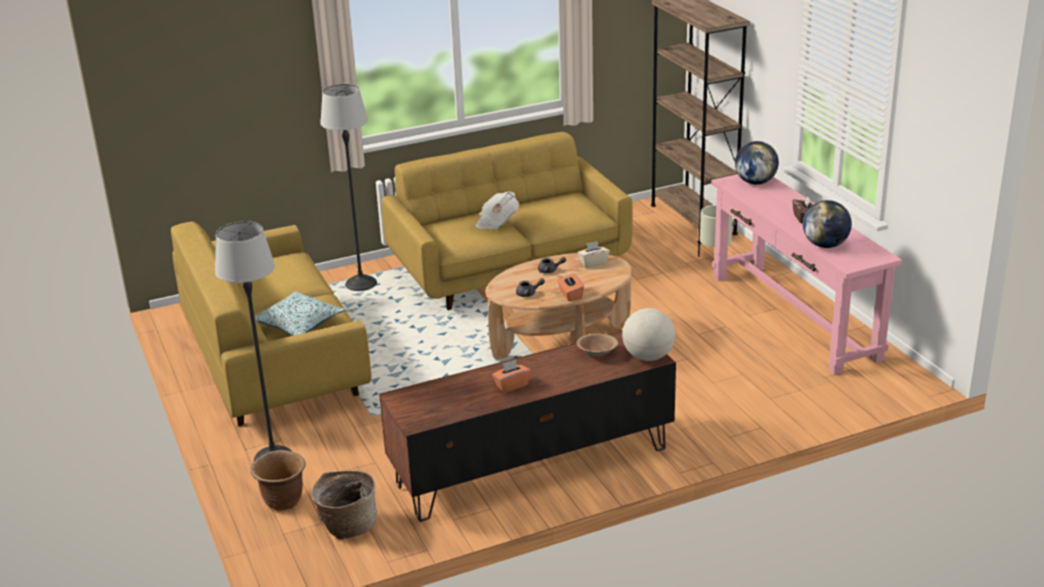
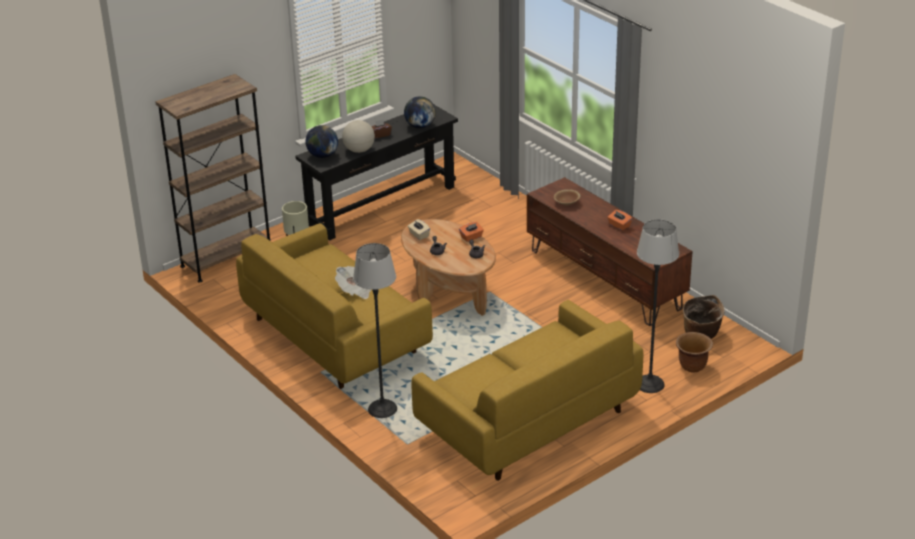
camera: 105 degrees left, 5 degrees up
(298, 323) = (556, 347): pillow -> none
(648, 357) = (563, 186): globe -> globe (359, 150)
(793, 316) = (381, 205): pink console table -> black console table

